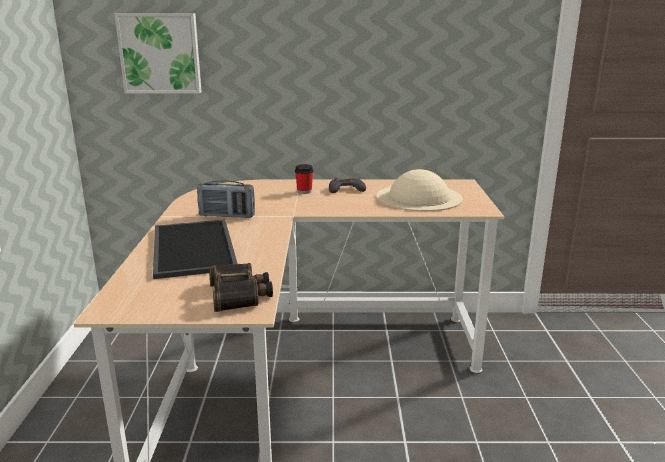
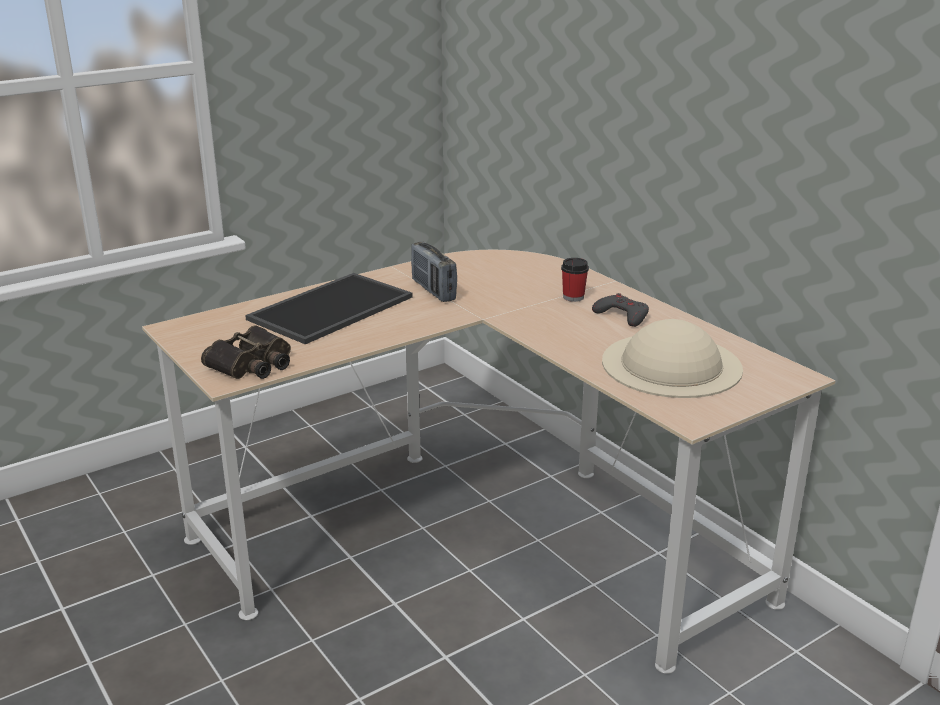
camera: 55 degrees right, 5 degrees up
(160, 53) = (511, 66): picture -> none

